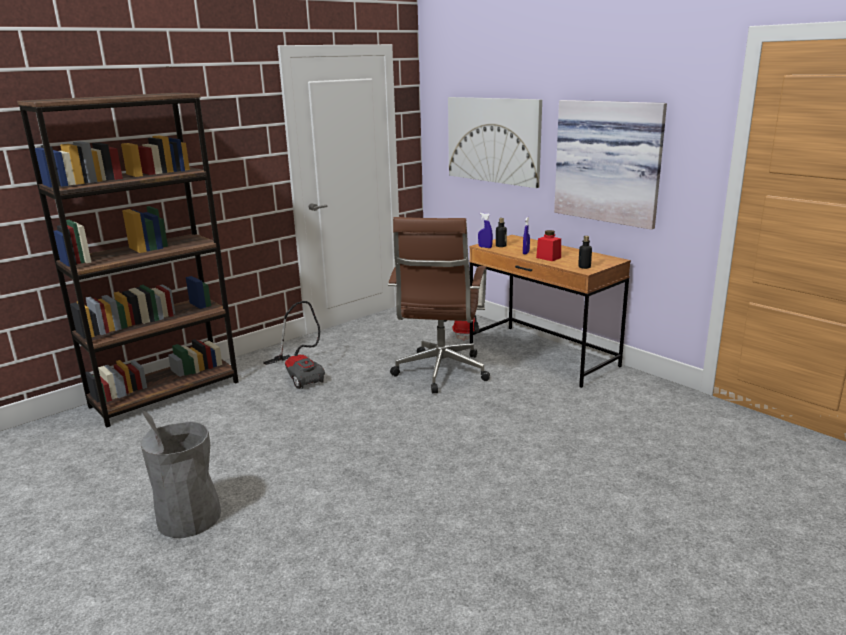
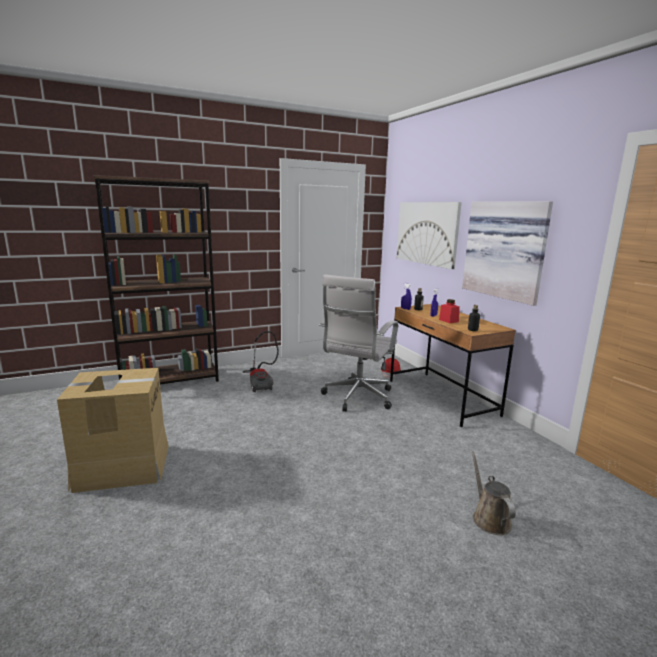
camera: 15 degrees right, 5 degrees down
(189, 518) = (122, 467): grey trash can -> cardboard box
(440, 374) = (357, 398): brown office chair -> white office chair
(654, 480) = (489, 518): none -> brown watering can

